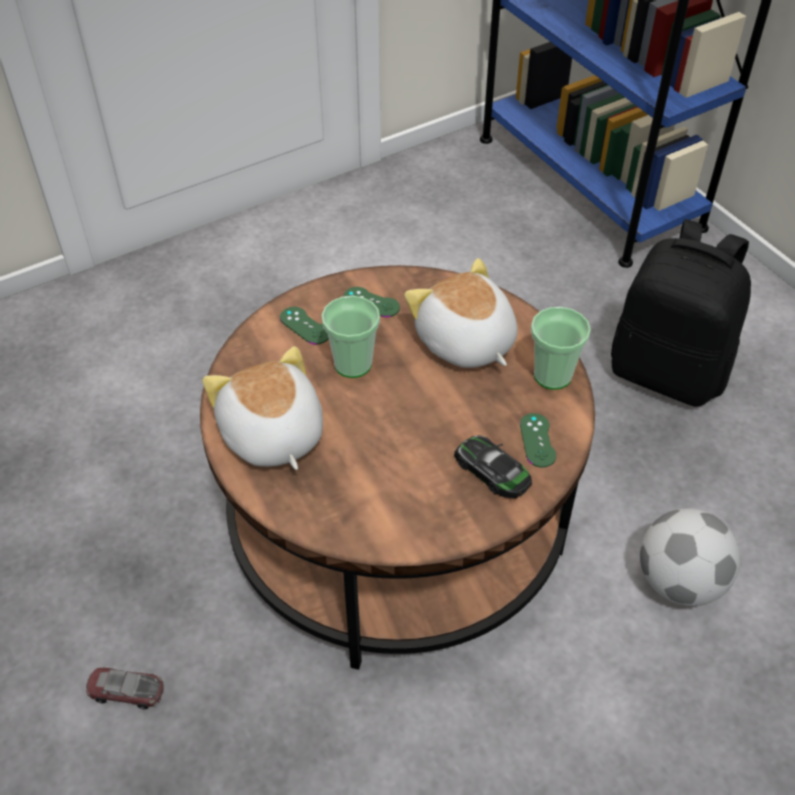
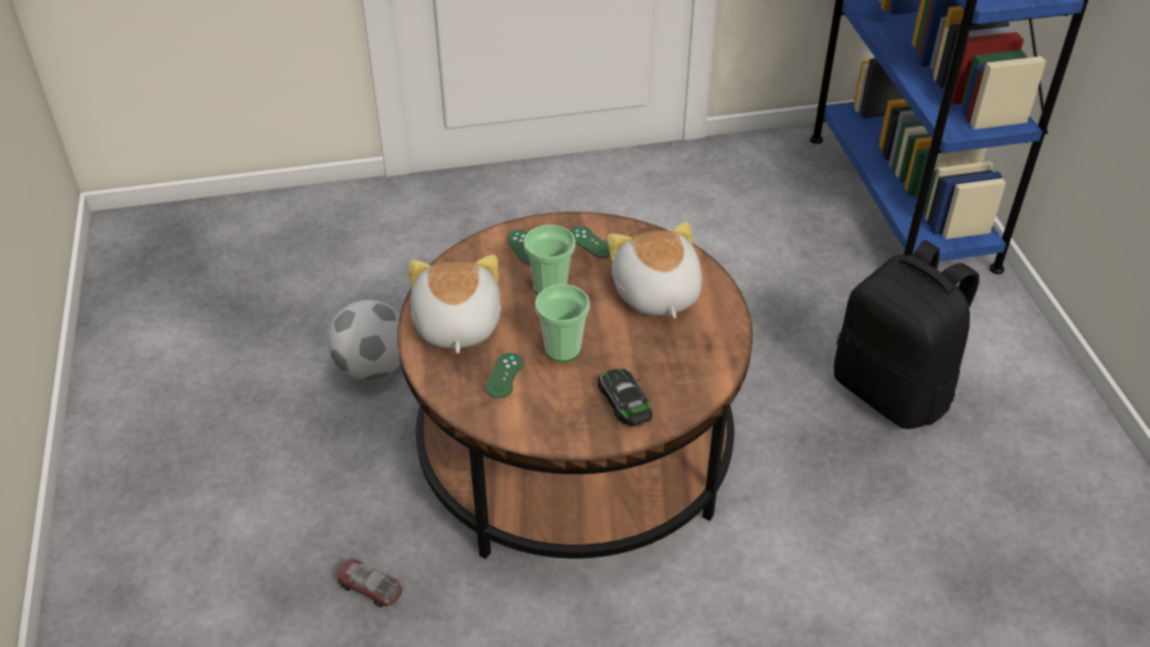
camera: 20 degrees right, 5 degrees down
(126, 690) = (290, 516): toy car -> toy car (370, 586)
(537, 440) = (677, 388): green game controller -> green game controller (504, 375)
(552, 375) = (719, 340): cup -> cup (562, 349)
(679, 582) = (809, 575): football -> football (372, 367)

